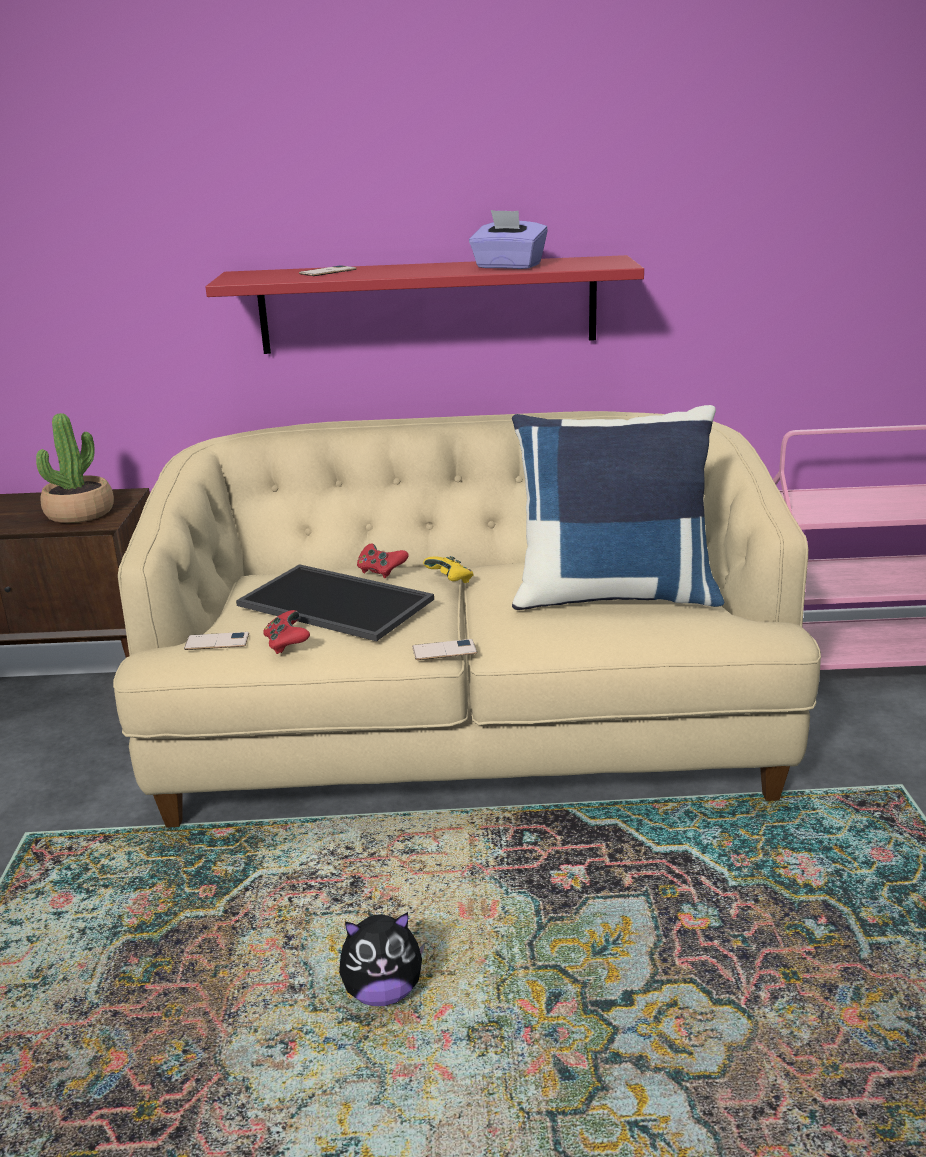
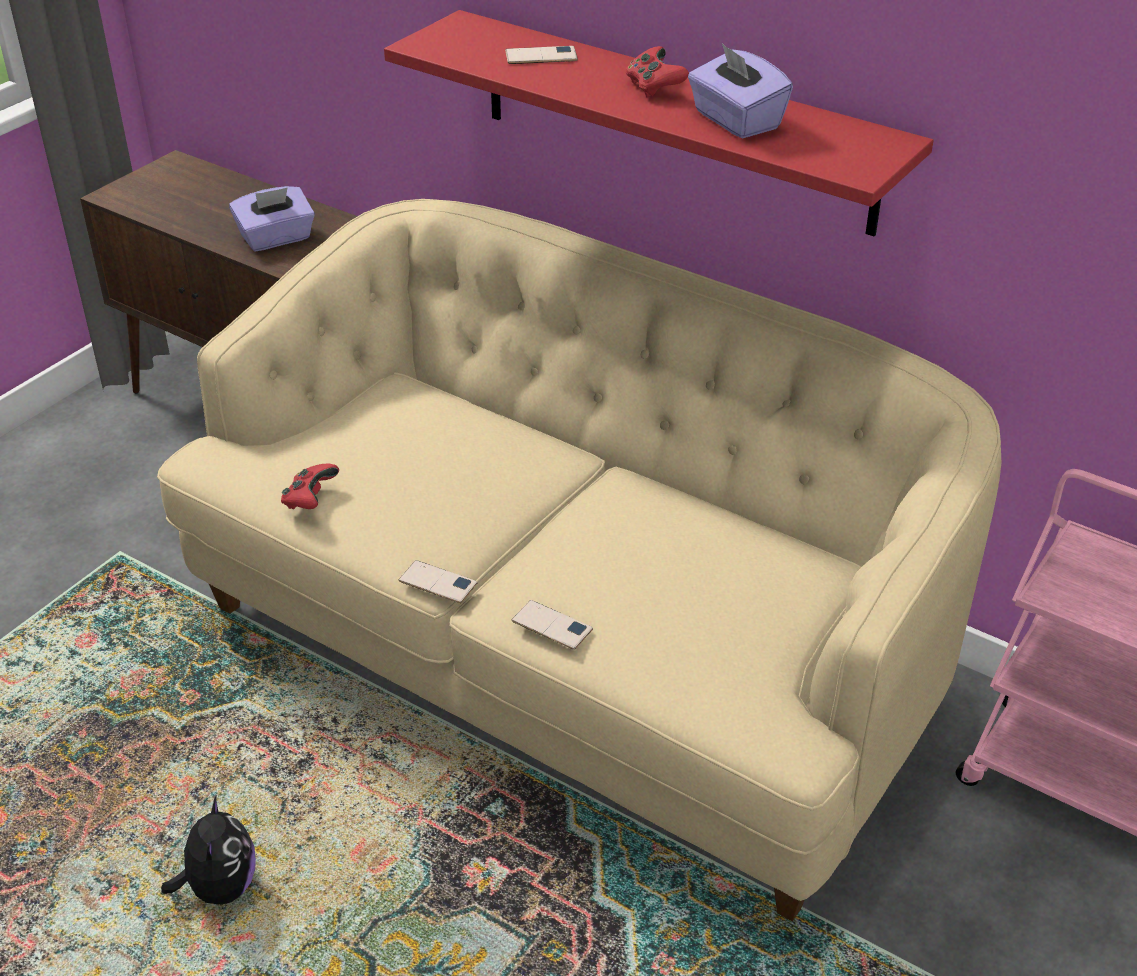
camera: 35 degrees right, 15 degrees up
(80, 513) = (276, 239): potted plant -> purple tissue box
(217, 642) = (261, 464): phone -> phone (552, 625)
(332, 603) = (406, 462): tray -> none
(381, 571) = (503, 436): red game controller -> red game controller (654, 87)
(383, 992) = (220, 887): plush toy -> plush toy turned 120 degrees counterclockwise
(450, 581) = (560, 483): yellow game controller -> none
(614, 594) = (683, 596): blue pillow -> none

